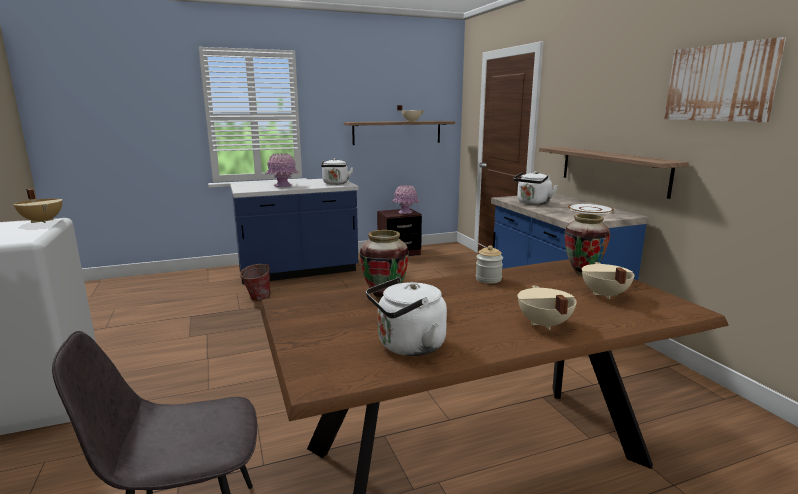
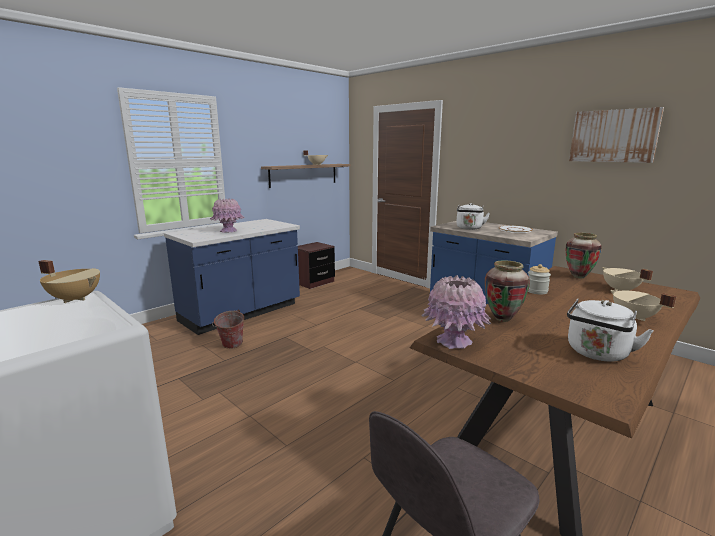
camera: 25 degrees left, 0 degrees up
(335, 183) = (274, 225): white kettle -> none
(405, 212) = (319, 245): pink vase -> pink vase (453, 341)
(612, 170) = (520, 199): shelf -> none

